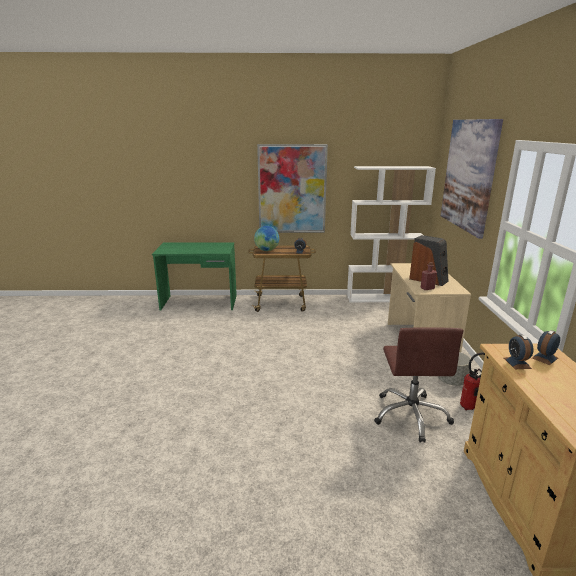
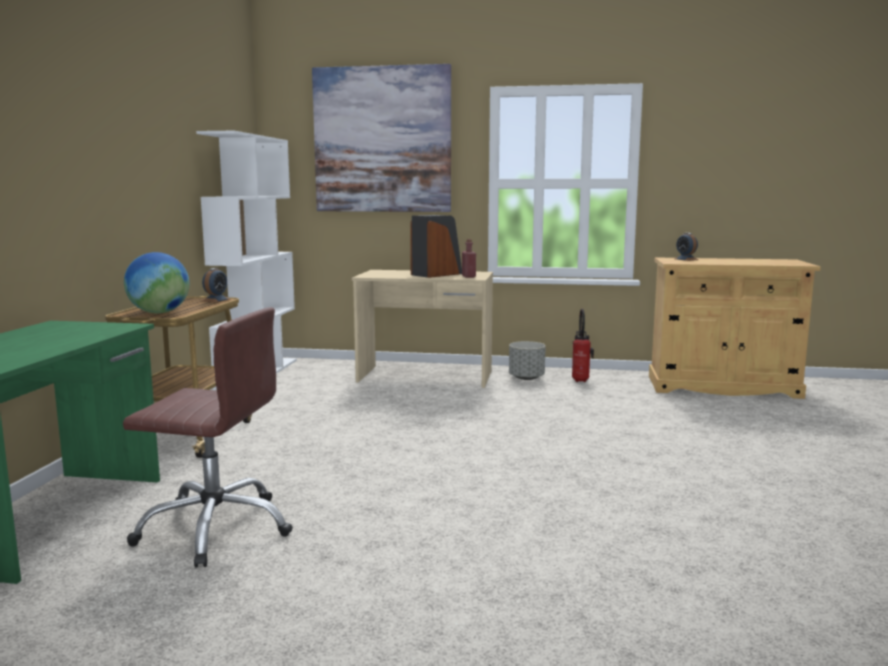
camera: 80 degrees left, 10 degrees down
(292, 189) = (128, 174): picture -> none
(411, 415) = (597, 401): brown office chair -> brown office chair (216, 528)
(517, 363) = (699, 262): alarm clock -> none

